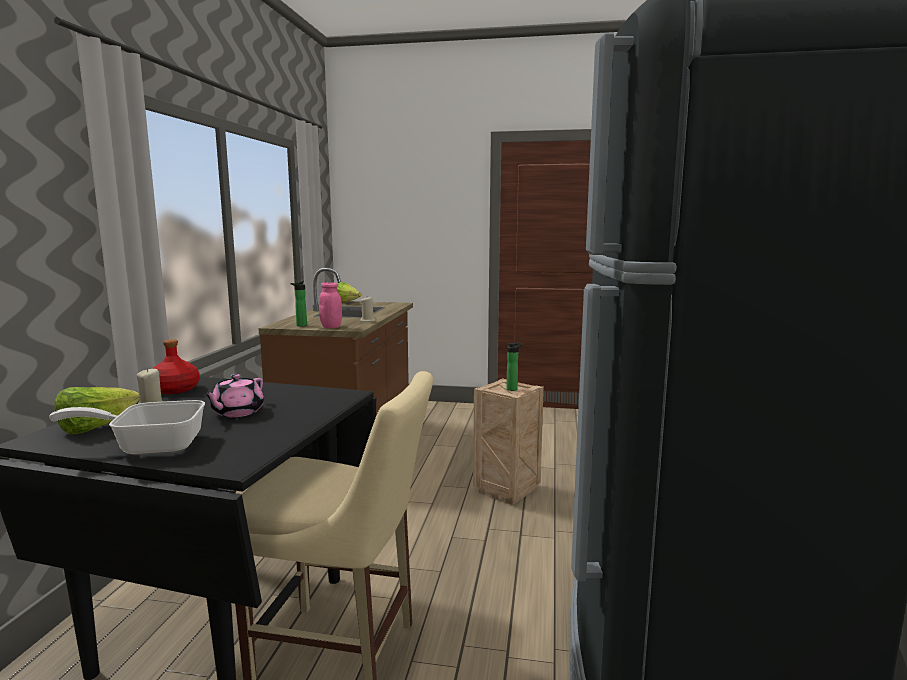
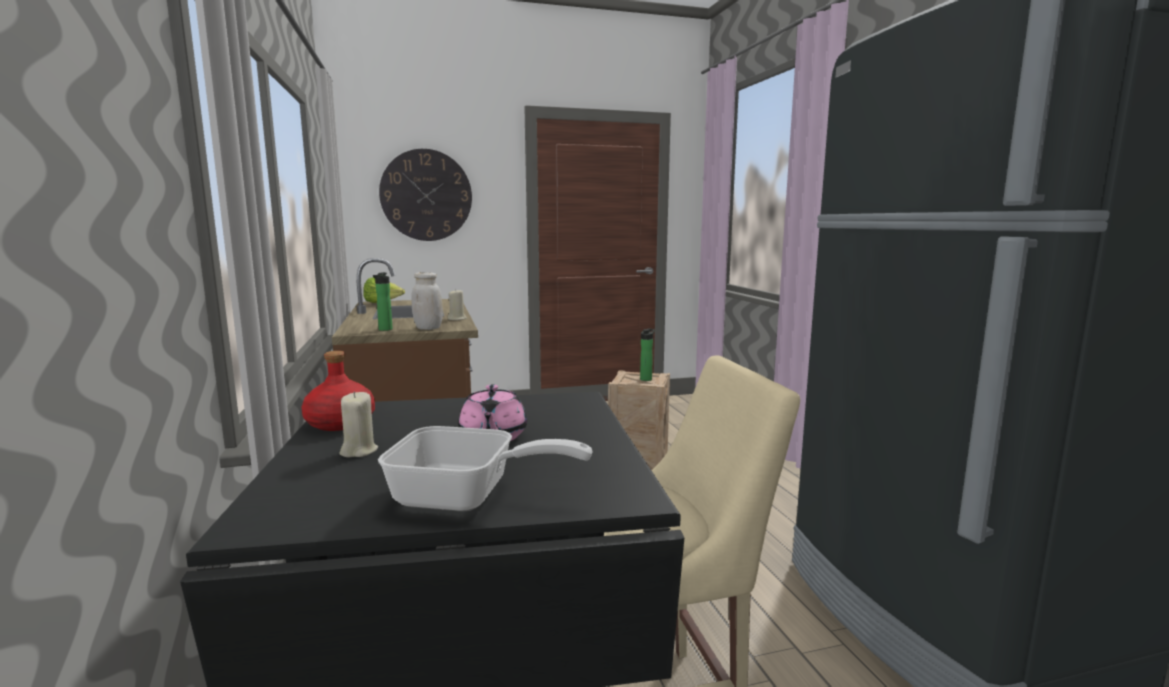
camera: 25 degrees left, 0 degrees up
(96, 428) = (326, 490): lettuce -> none
(150, 446) = (467, 497): frying pan -> frying pan turned 135 degrees counterclockwise
(331, 327) = (428, 328): pink jar -> white jar
(404, 213) = (426, 195): none -> wall clock

